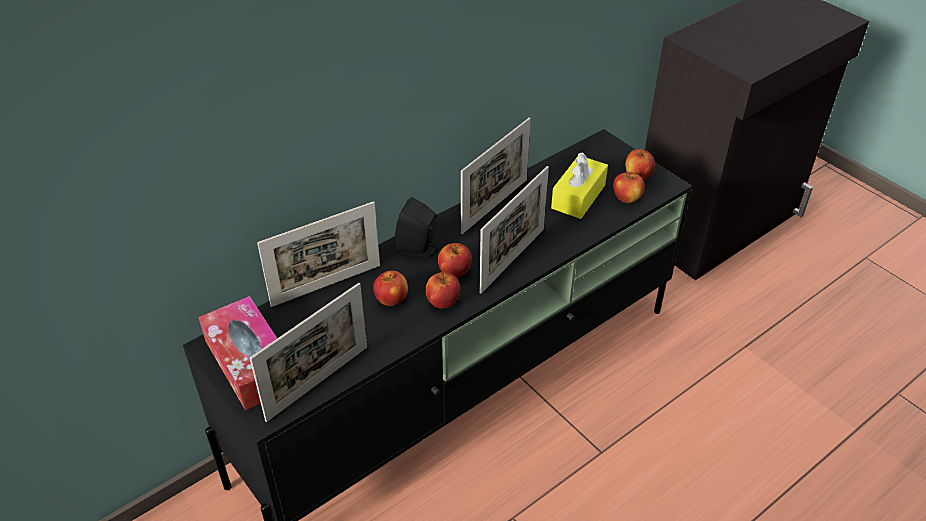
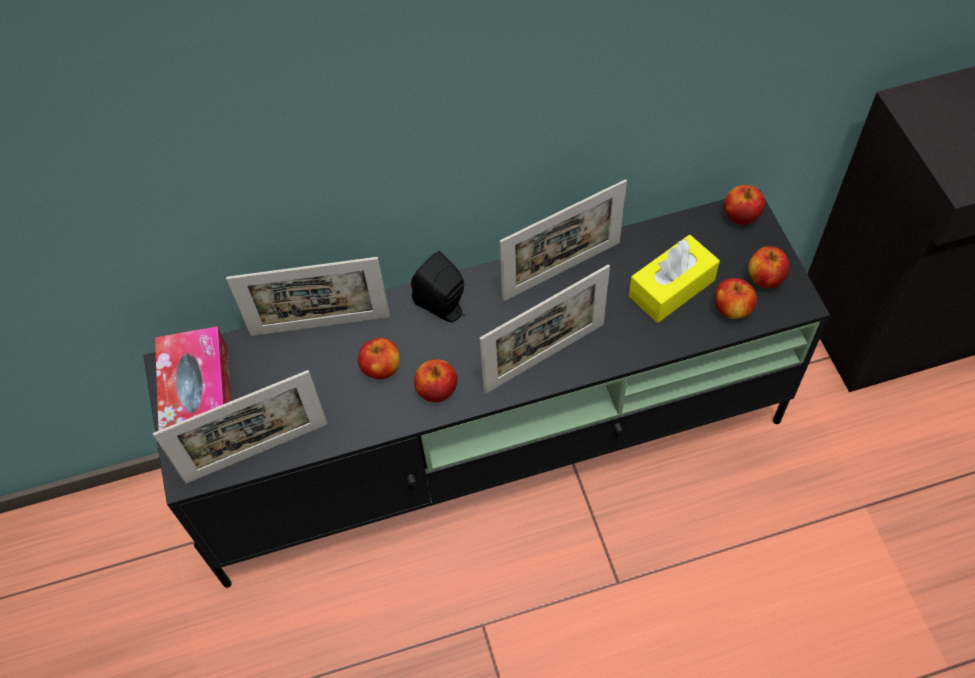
camera: 25 degrees right, 15 degrees up
(454, 272) = (469, 353): apple -> apple (740, 216)

